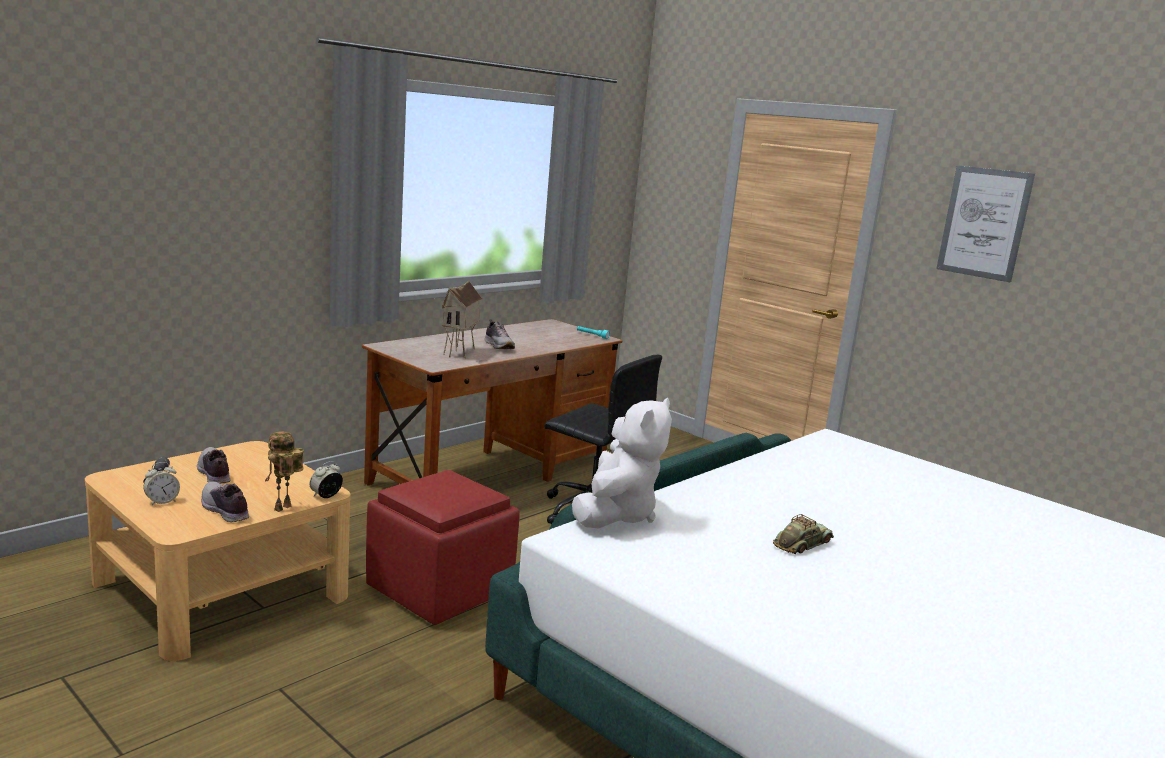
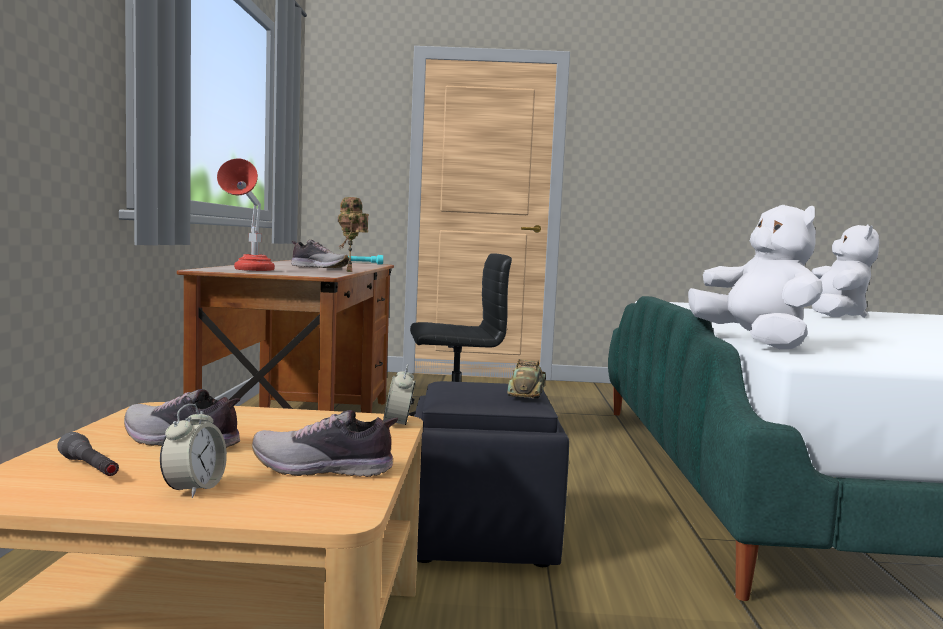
camera: 40 degrees left, 10 degrees down
(283, 509) = (393, 446): toy robot -> toy robot (351, 271)
(411, 350) = (249, 270): none -> red table lamp
(439, 589) = (479, 535): red ottoman -> black ottoman
(460, 353) = (306, 270): toy house -> none
(802, 544) = (873, 336): toy car -> toy car (527, 392)
(968, 510) = (834, 315): none -> white plush toy
(984, 223) = (654, 137): picture -> none

